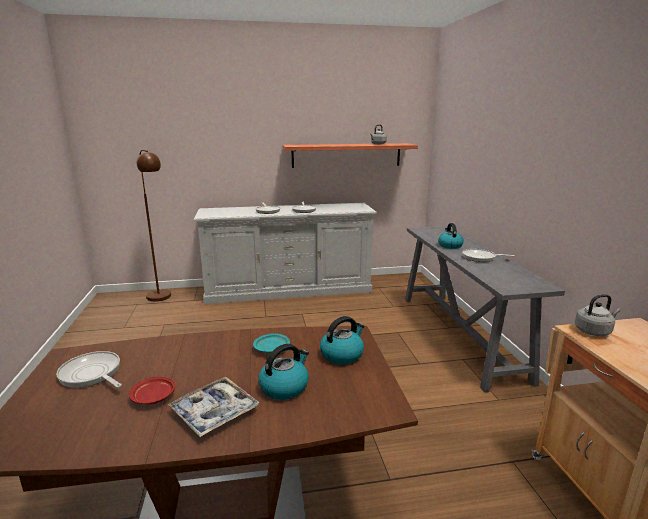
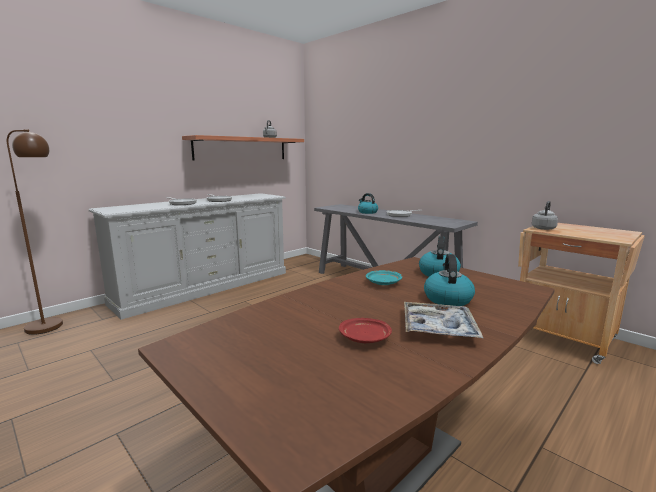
camera: 35 degrees left, 5 degrees down
(92, 374) = (255, 347): frying pan -> none

